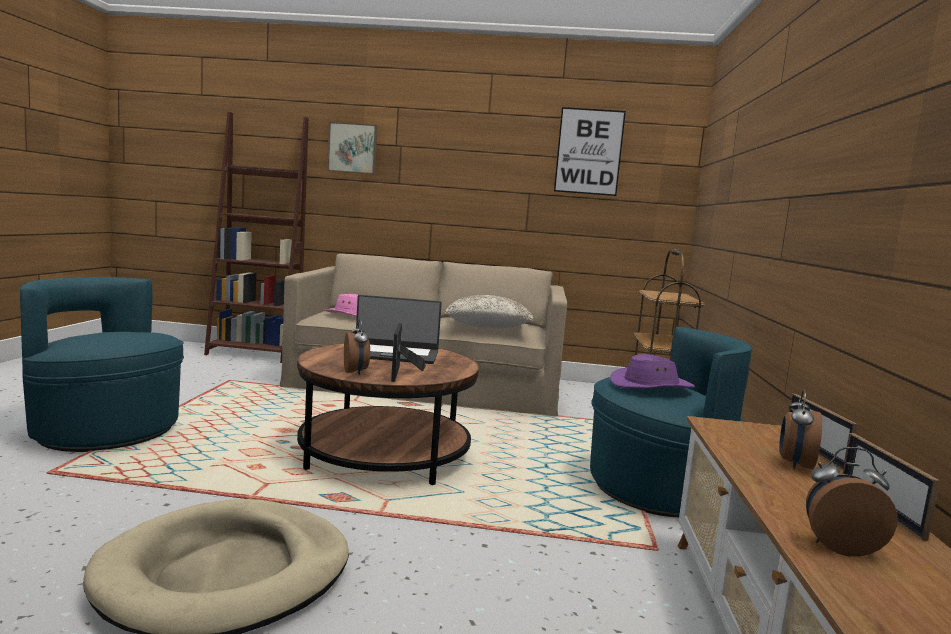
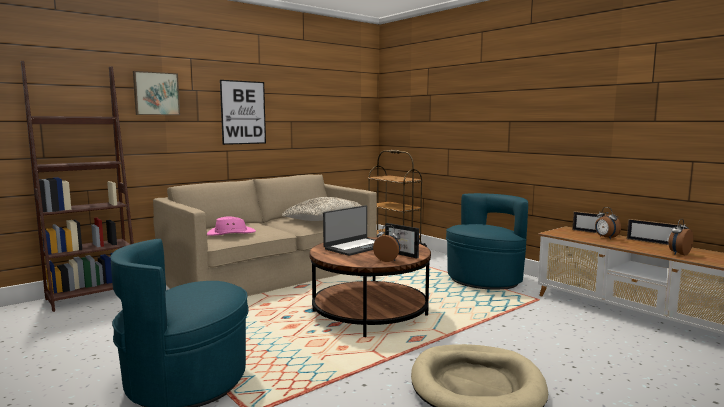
camera: 45 degrees left, 0 degrees up
(589, 151) = (323, 90): picture -> picture (243, 112)
(651, 386) = (483, 226): purple hat -> none

